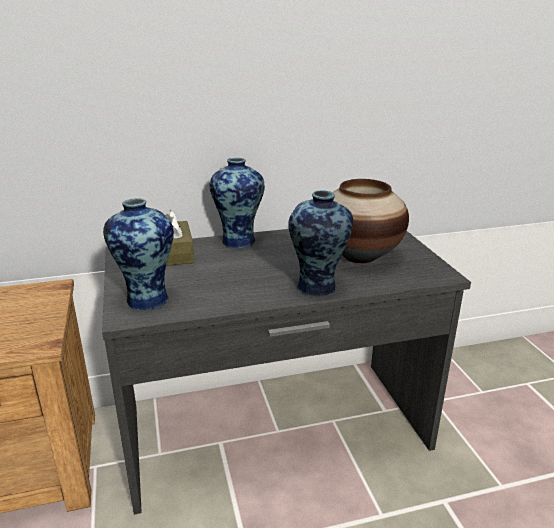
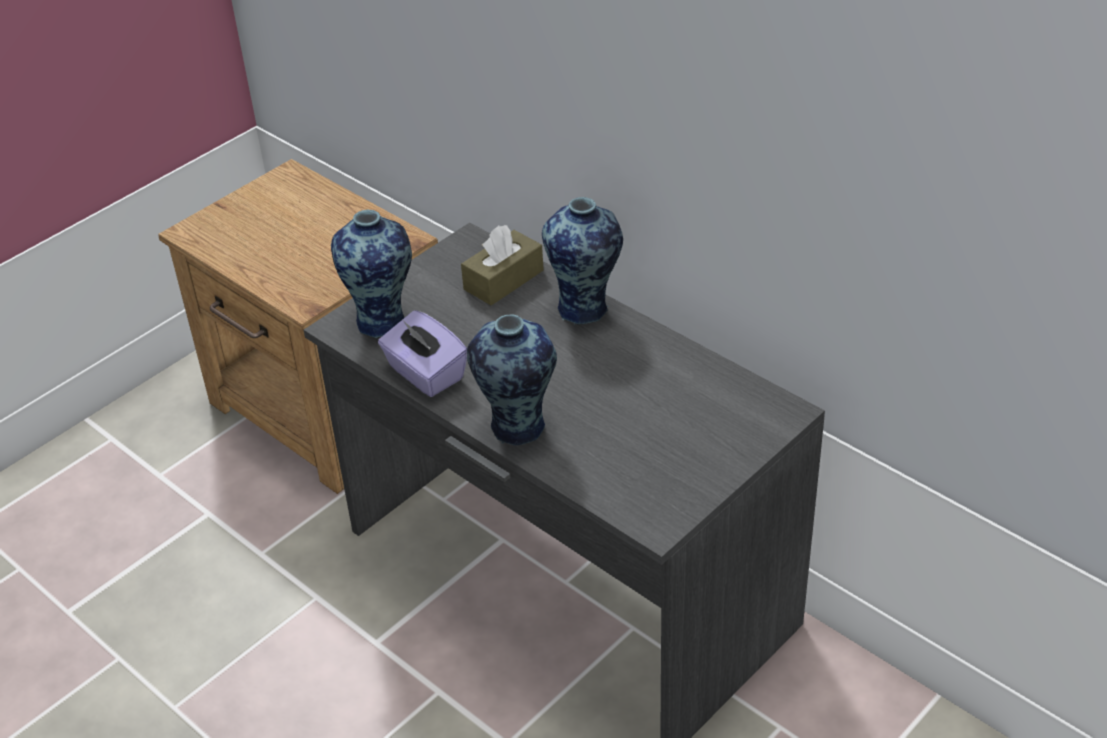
camera: 60 degrees right, 15 degrees up
(225, 301) = (425, 374): none -> purple tissue box
(360, 257) = (641, 429): vase -> none

